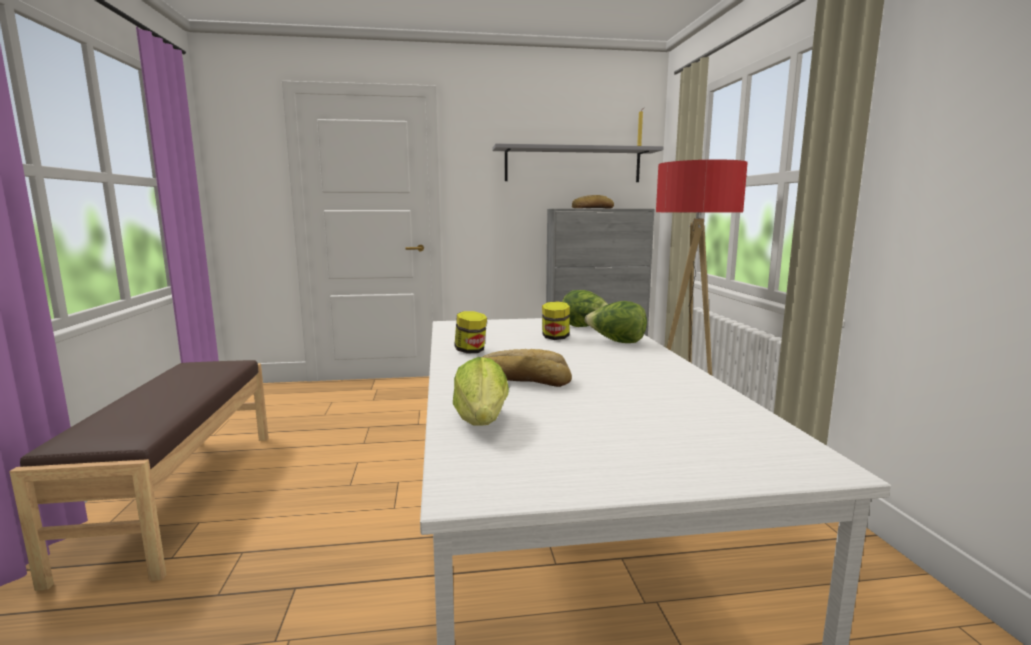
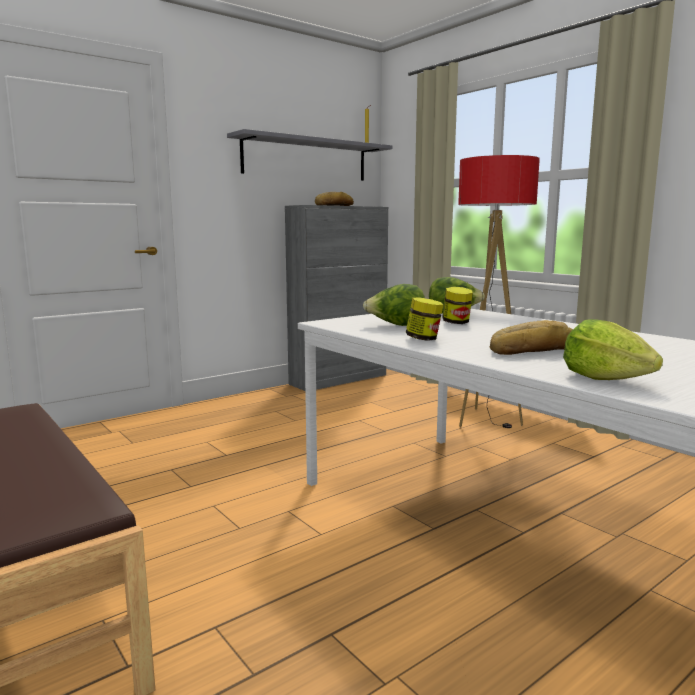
camera: 30 degrees left, 0 degrees up
(616, 342) = (511, 320): lettuce -> lettuce (396, 325)

